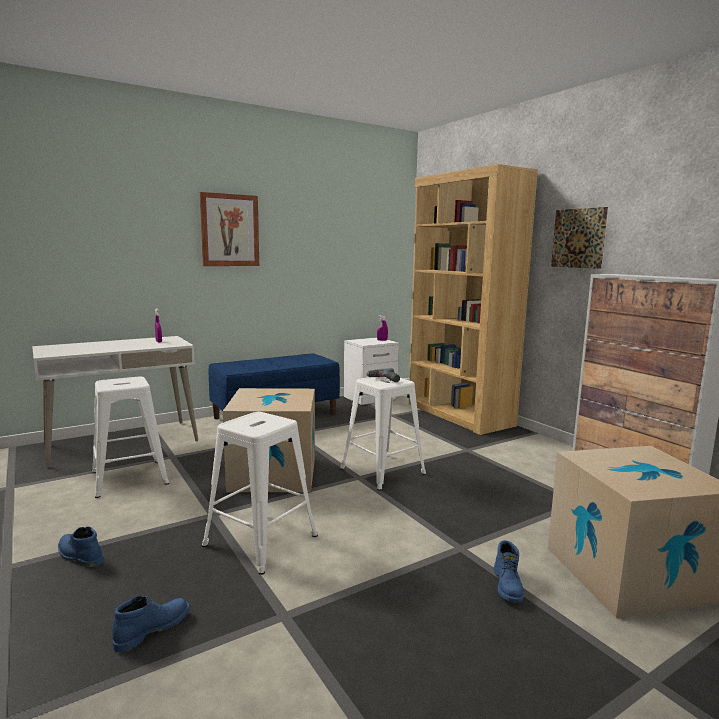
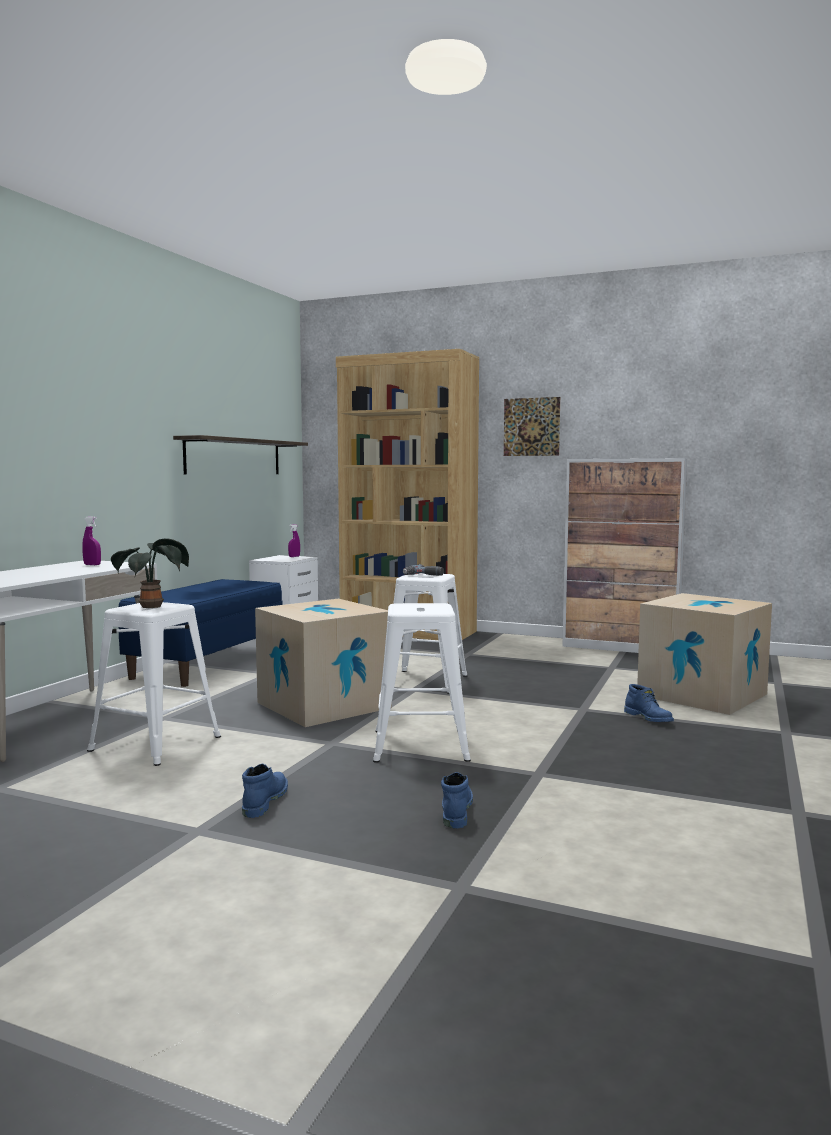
camera: 35 degrees left, 5 degrees down
(79, 556) = (264, 801): blue boot -> blue boot turned 105 degrees clockwise
(126, 382) = (153, 607): none -> potted plant
(229, 230) = (134, 410): picture -> none
(333, 262) = (234, 457): none -> shelf

